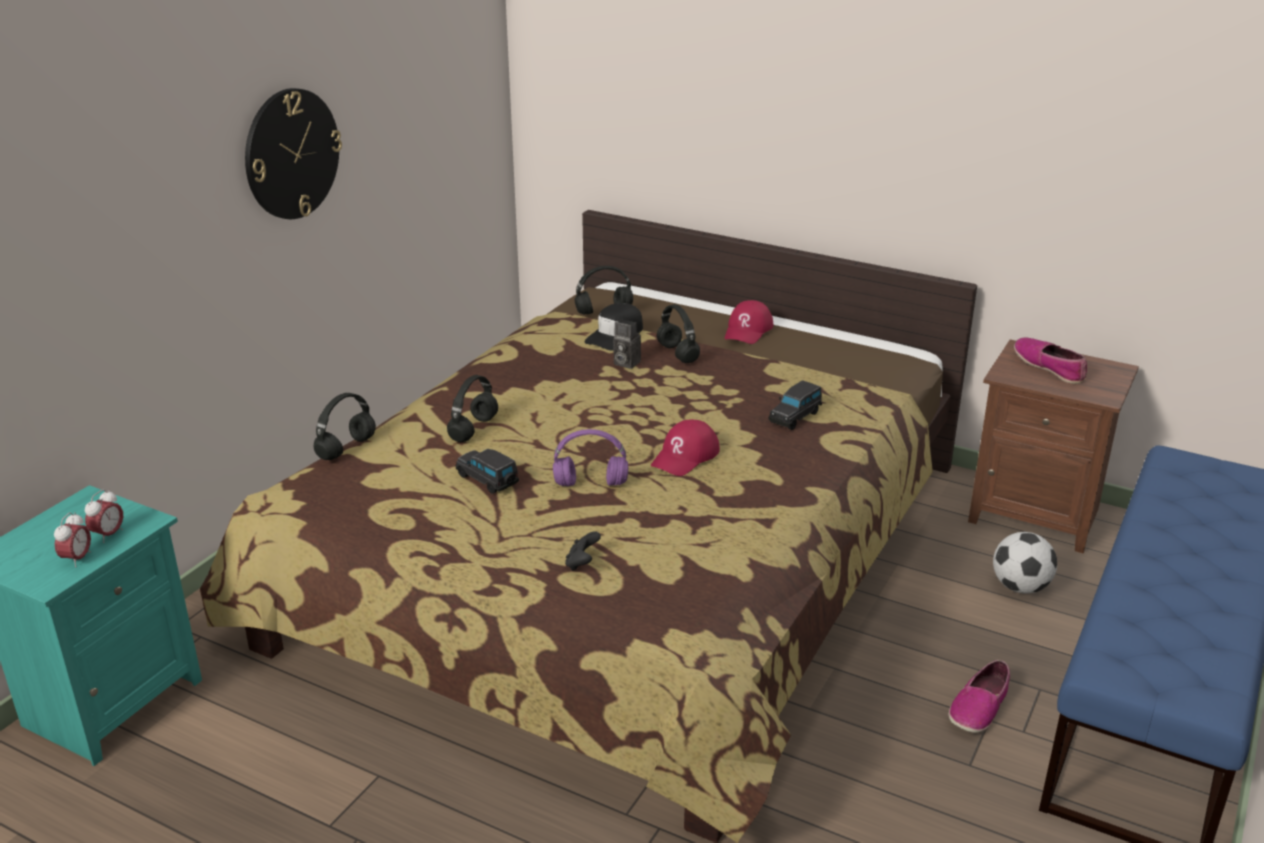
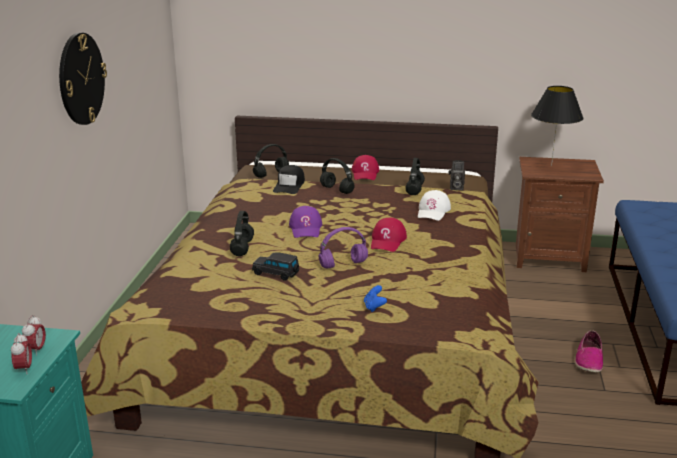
camera: 20 degrees left, 5 degrees down
(346, 449) = (164, 273): black headphones -> black headphones (415, 190)
(582, 563) = (374, 307): black game controller -> blue game controller
(584, 412) = (306, 228): none -> purple cap
(625, 363) = (308, 199): camera -> camera (455, 188)
(795, 417) = (433, 211): black toy car -> white cap
(1020, 587) = (566, 295): football -> none
(1049, 367) = (551, 166): shoe -> black table lamp

